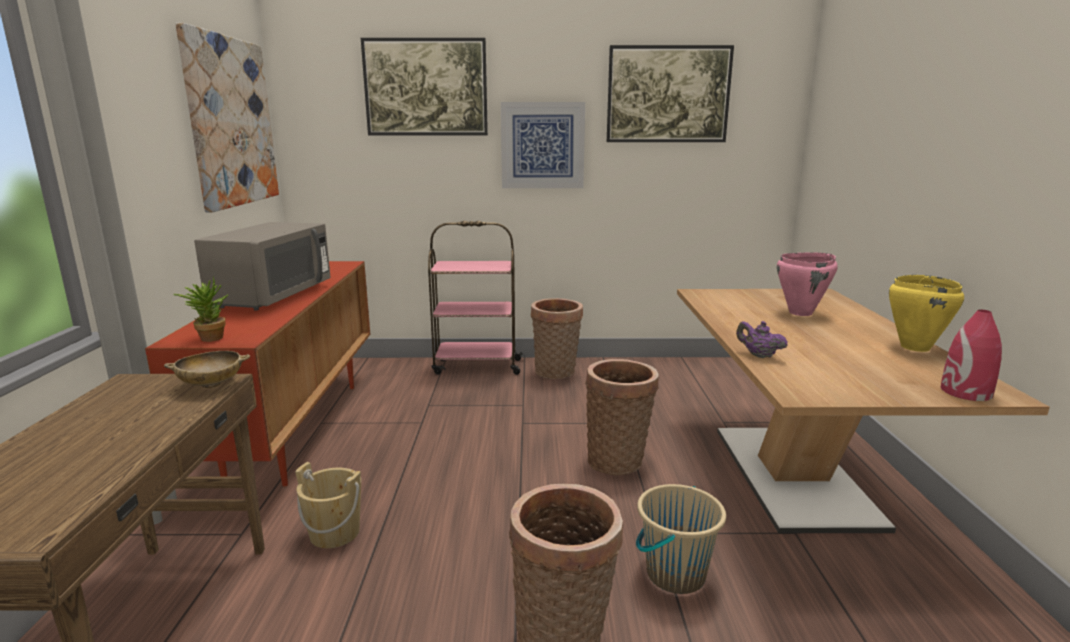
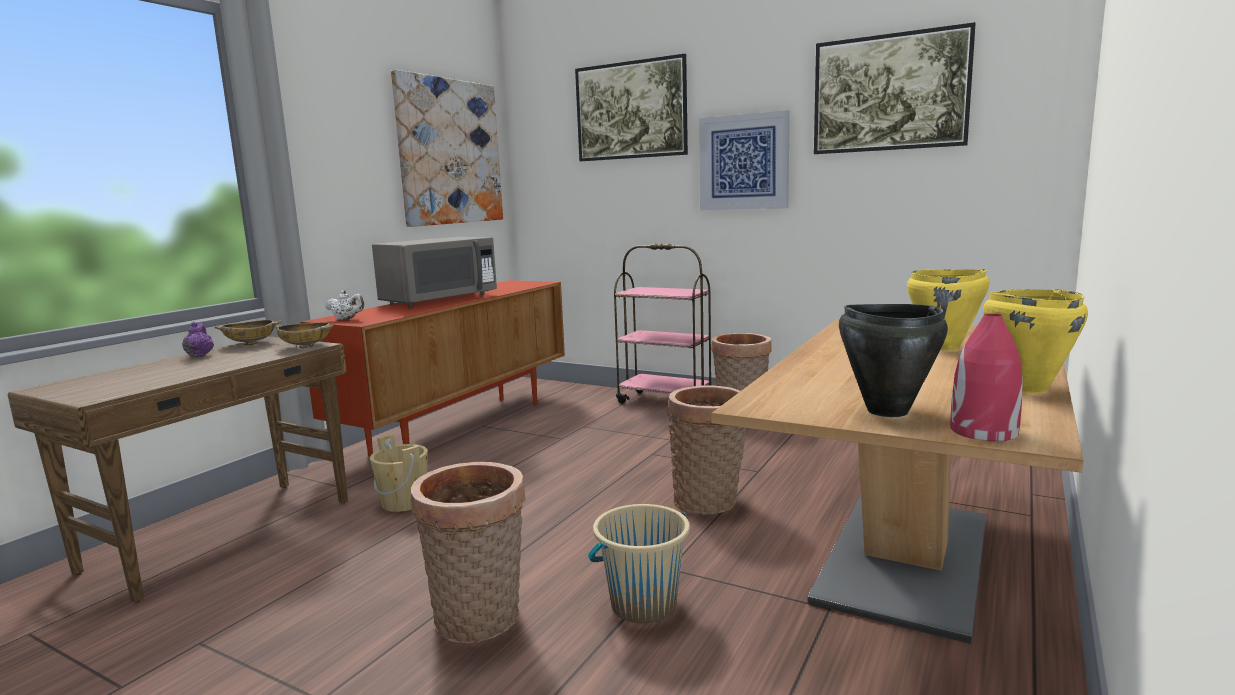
camera: 30 degrees right, 5 degrees down
(113, 390) = (250, 344): none -> beige bowl
(209, 337) = (346, 319): potted plant -> white teapot
(759, 355) = (789, 374): purple teapot -> purple teapot (200, 355)
(801, 313) = (944, 347): pink cooking pot -> yellow cooking pot
(884, 383) = (886, 411): none -> black cooking pot

